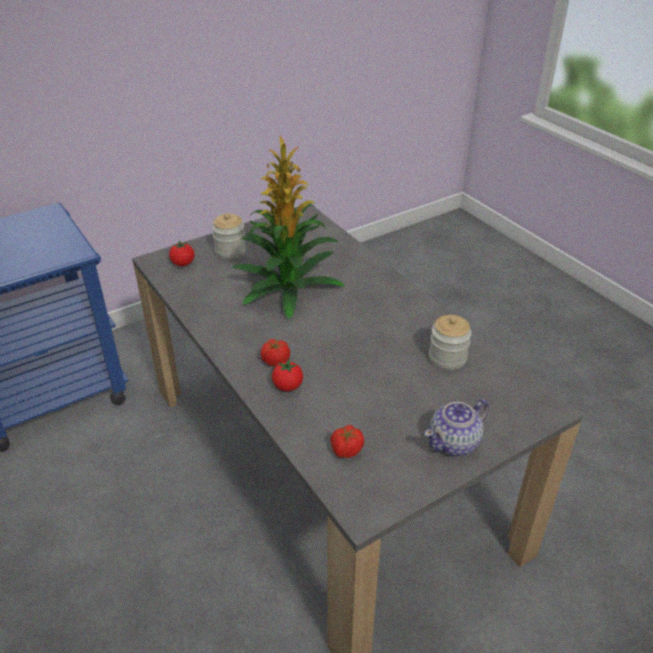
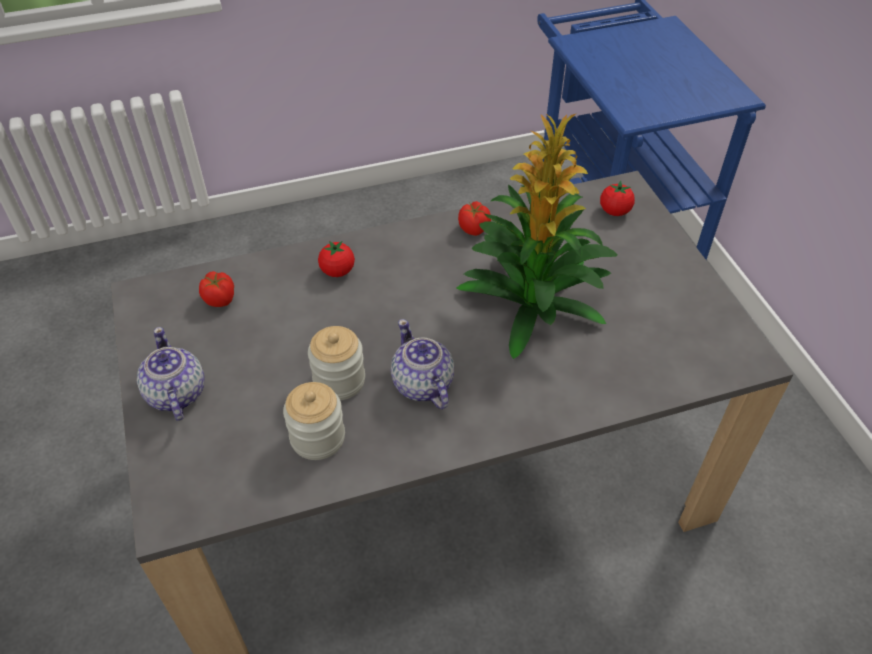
camera: 105 degrees right, 10 degrees up
(230, 251) = (640, 258): jar -> jar (339, 380)
(275, 361) = (384, 268): tomato -> tomato (474, 228)
(381, 322) = (422, 385): none -> teapot

